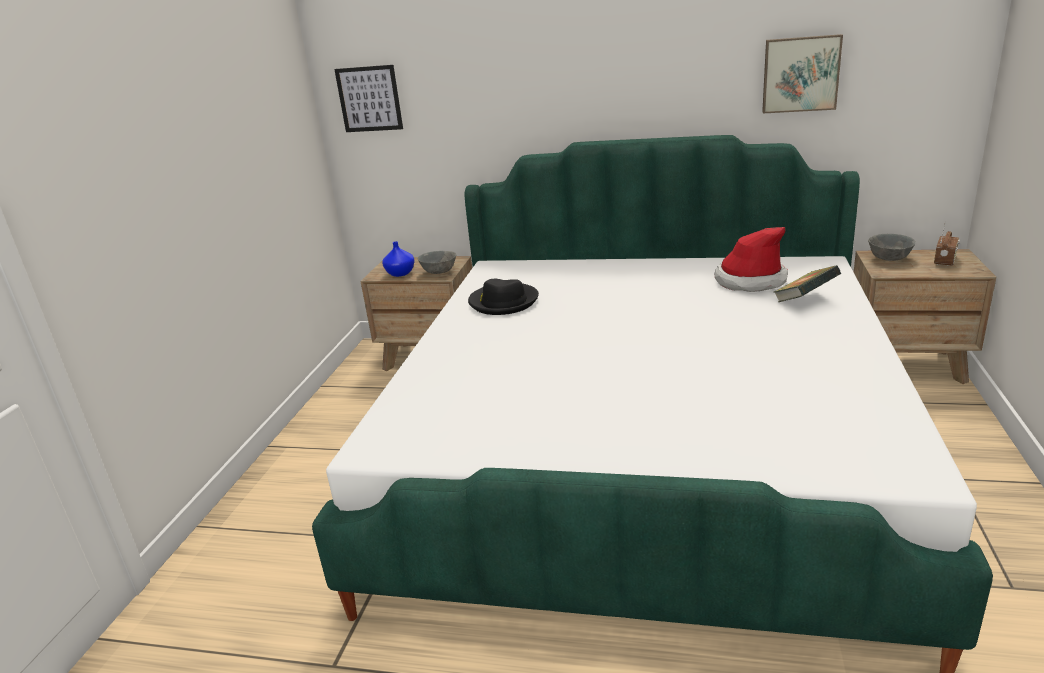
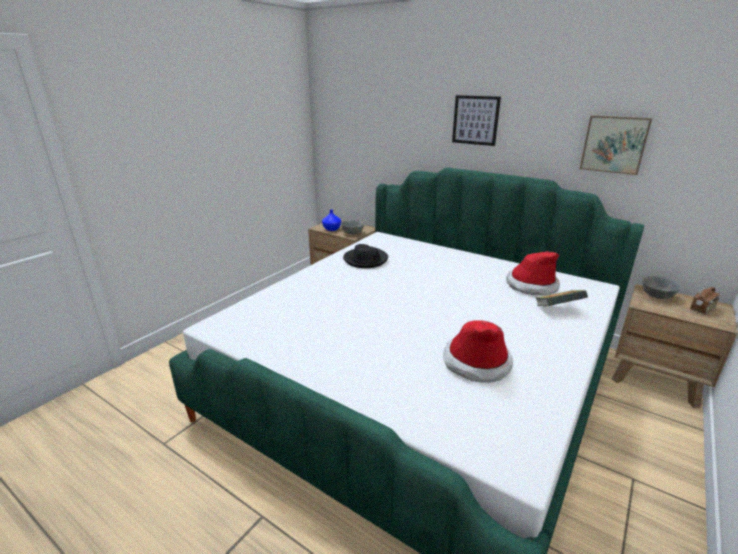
camera: 20 degrees right, 0 degrees up
(369, 99) = (337, 121): picture -> picture (475, 120)
(773, 385) = (476, 363): none -> hat

